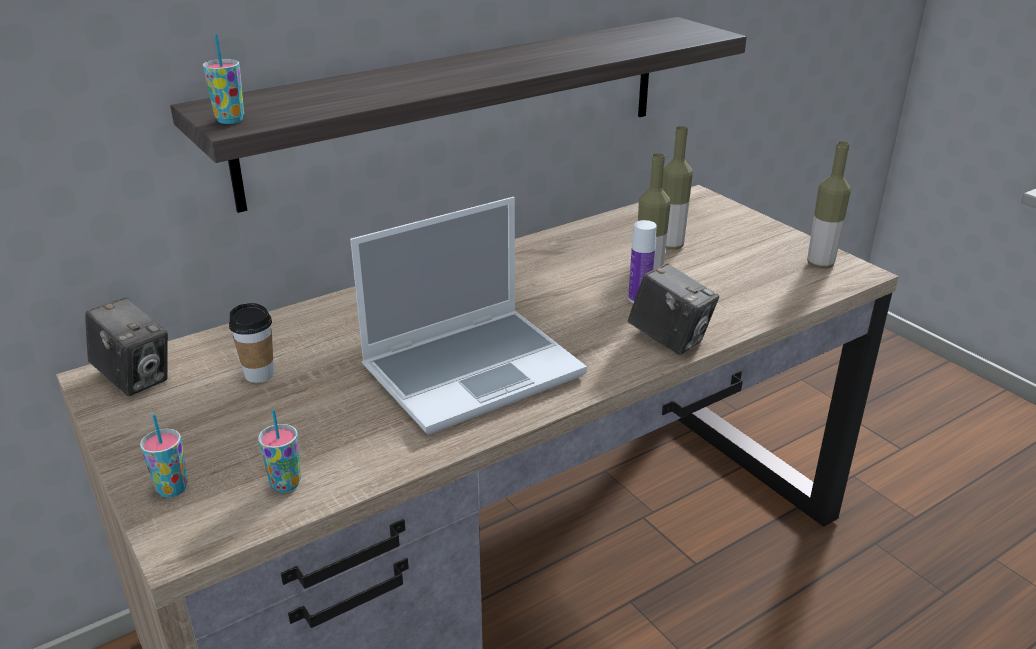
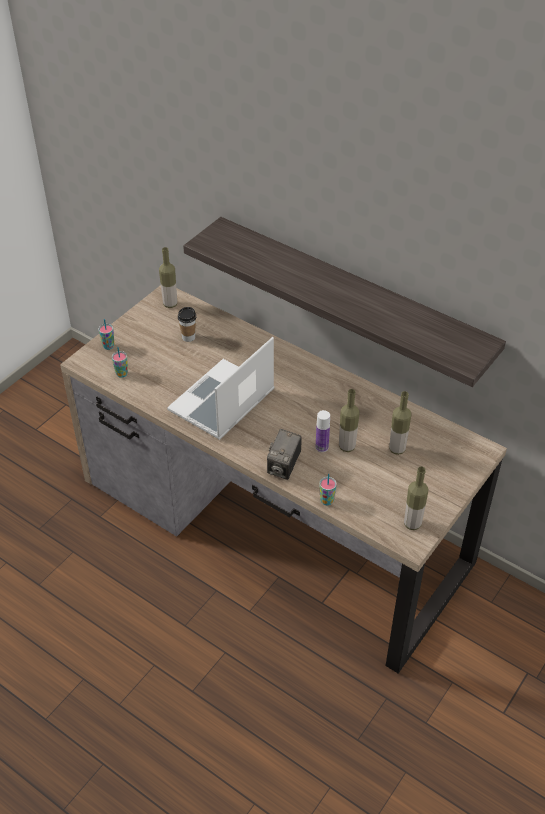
camera: 70 degrees right, 15 degrees up
(135, 378) = (170, 304): camera -> bottle
(230, 120) = (208, 240): cup -> cup (326, 501)
(474, 370) = (222, 402): laptop -> laptop turned 90 degrees clockwise

